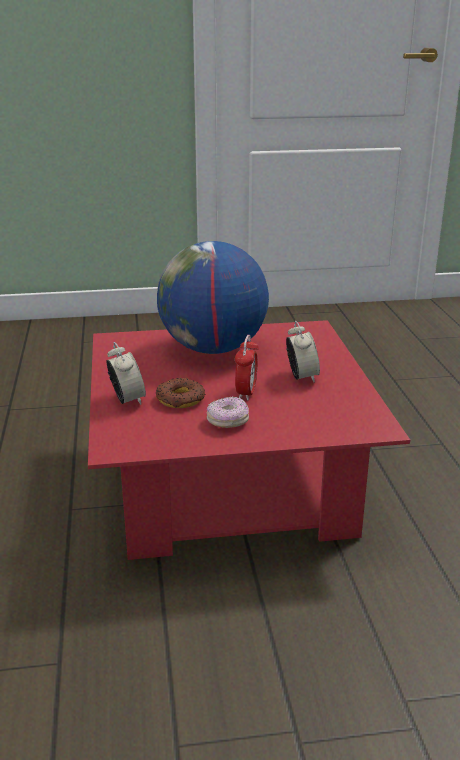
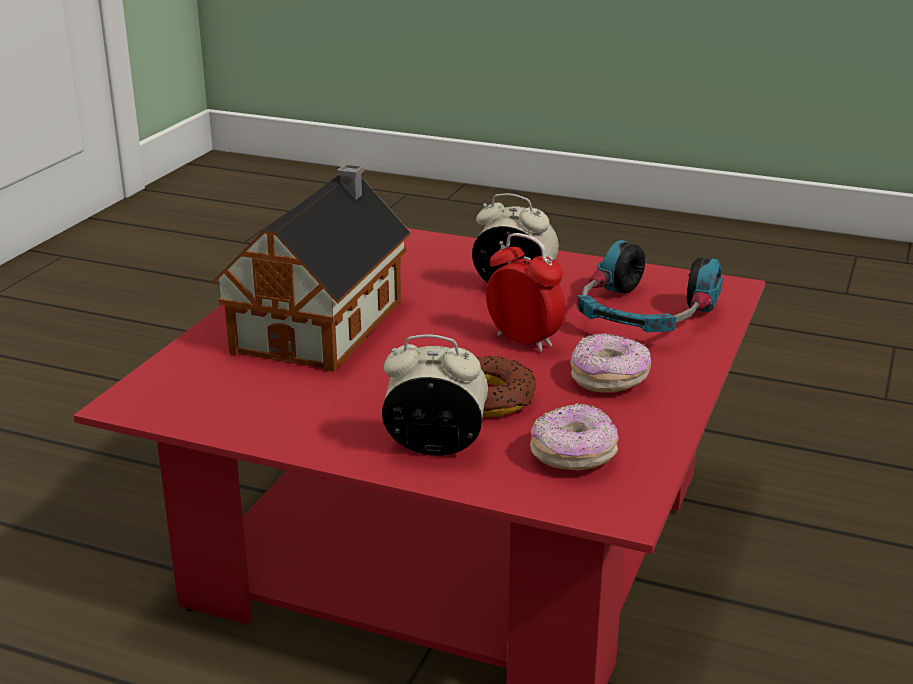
camera: 60 degrees left, 0 degrees up
(146, 430) = (573, 457): none -> donut
(213, 349) = (324, 322): globe -> toy house
(312, 415) = (644, 316): none -> headphones

